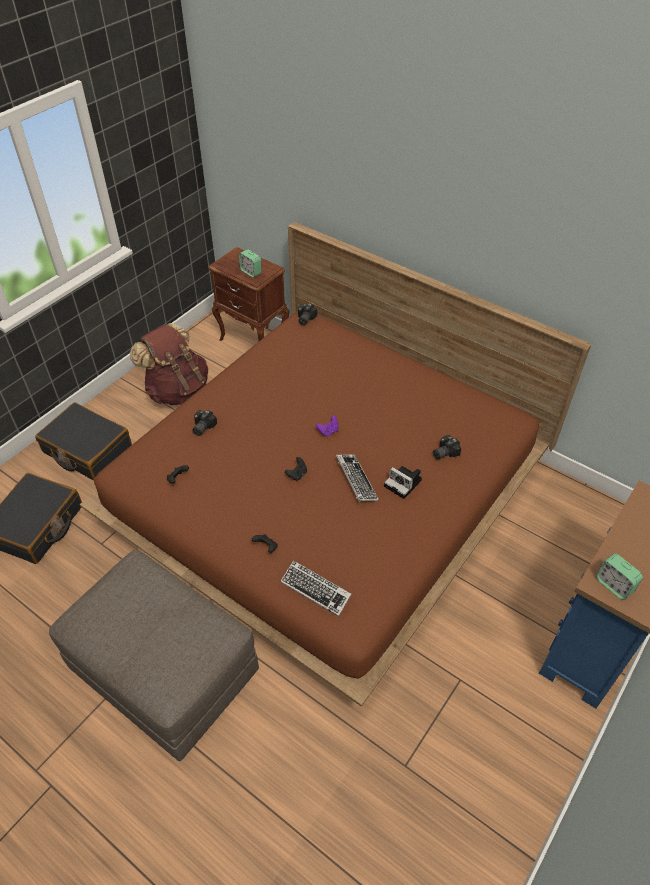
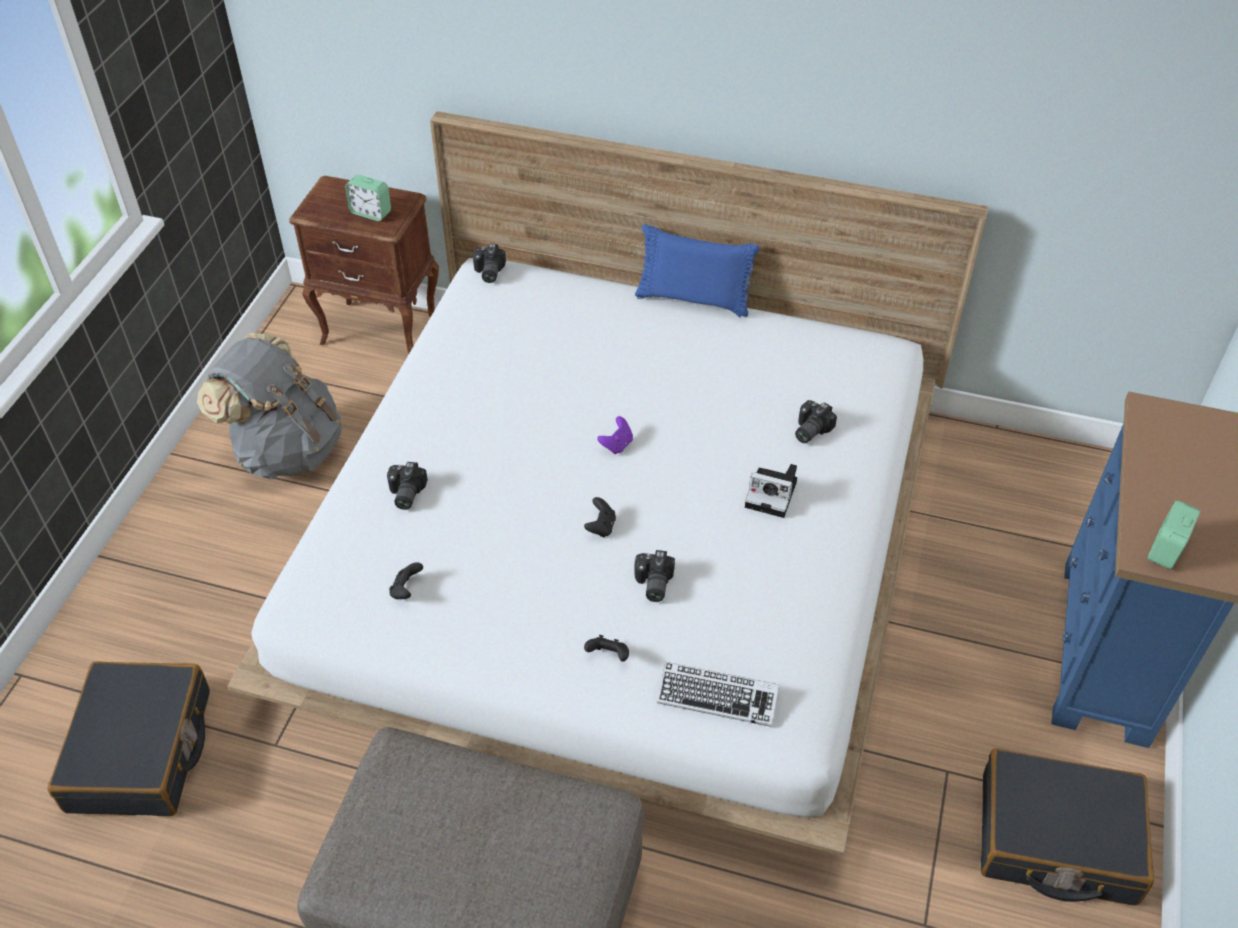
camera: 20 degrees left, 0 degrees up
(87, 449) = (170, 593): black suitcase -> black suitcase (1056, 839)
(177, 390) = (286, 449): brown backpack -> grey backpack
(310, 514) = (652, 584): none -> camera
(325, 497) = (619, 558): brown bed -> white bed
(356, 480) = (698, 510): keyboard -> none
(412, 361) = (693, 299): none -> blue pillow
(614, 585) = (1165, 550): alarm clock -> alarm clock turned 90 degrees clockwise

